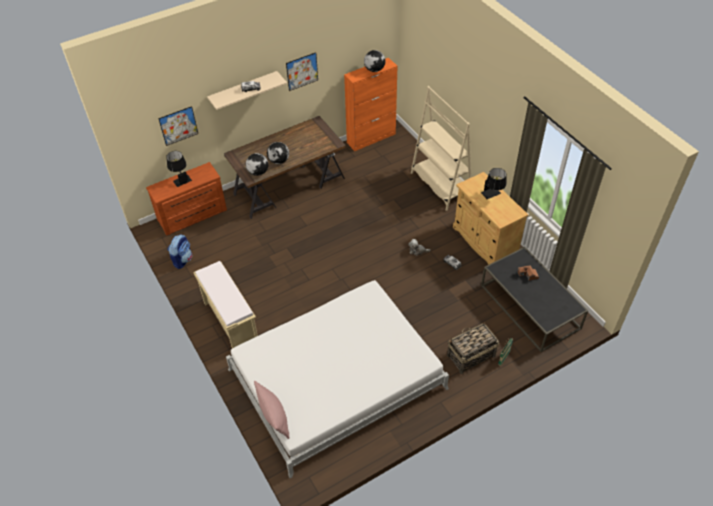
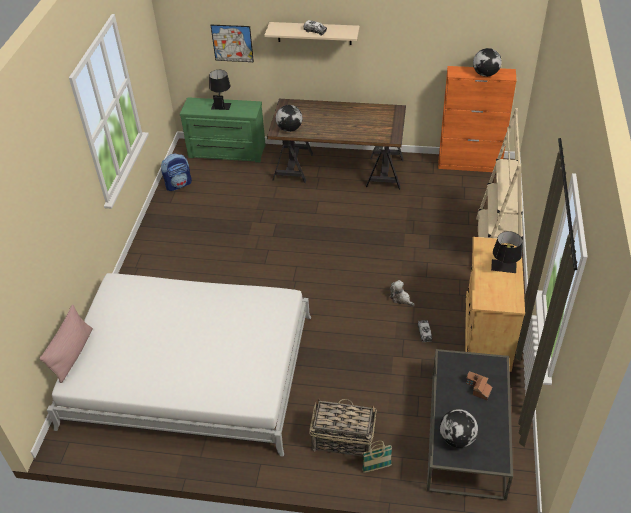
camera: 40 degrees right, 5 degrees down
(193, 216) = (226, 152): brown dresser -> green dresser
(230, 322) = (158, 259): beige bench -> none
(279, 161) = (320, 128): globe -> globe (457, 439)
(302, 71) = (392, 40): picture -> none

